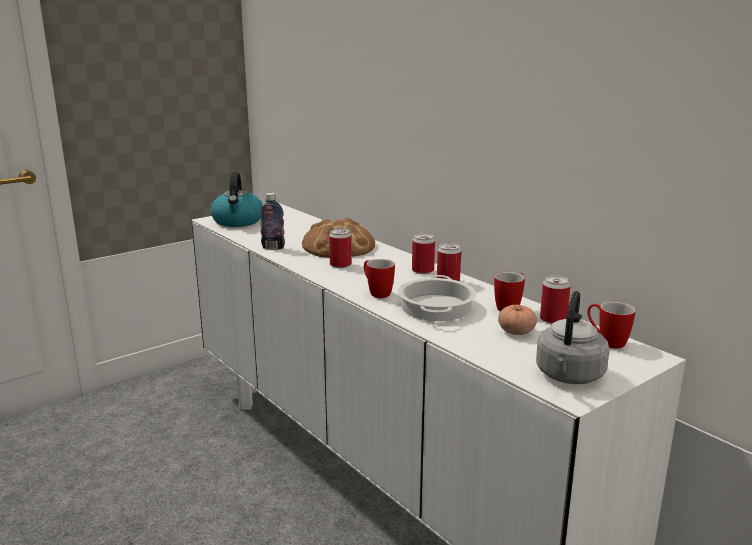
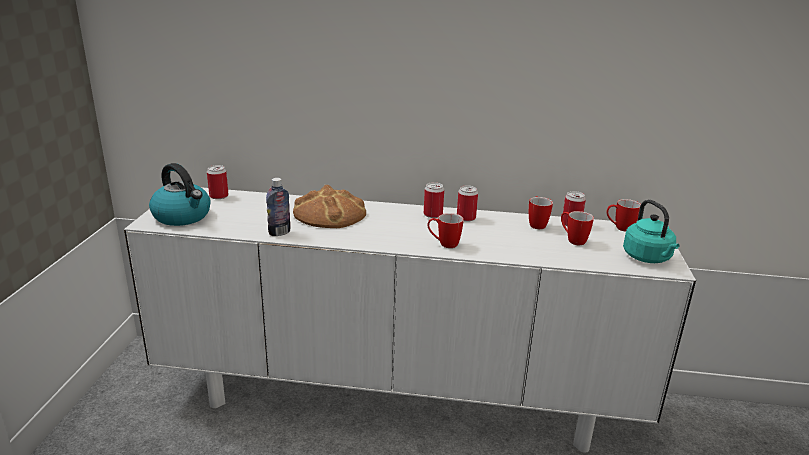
camera: 45 degrees left, 5 degrees up
(340, 265) = (368, 230): can -> can (219, 196)
(435, 307) = (499, 240): cooking pot -> none
(516, 332) = (572, 240): tomato -> mug
(569, 376) = (648, 258): grey kettle -> turquoise kettle

